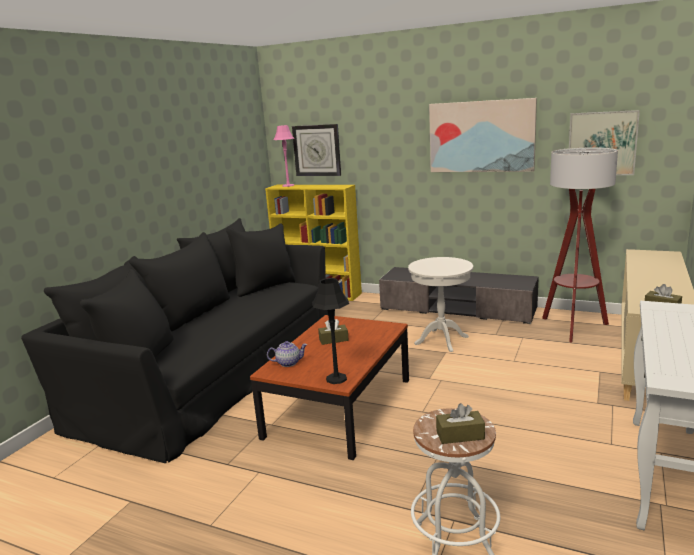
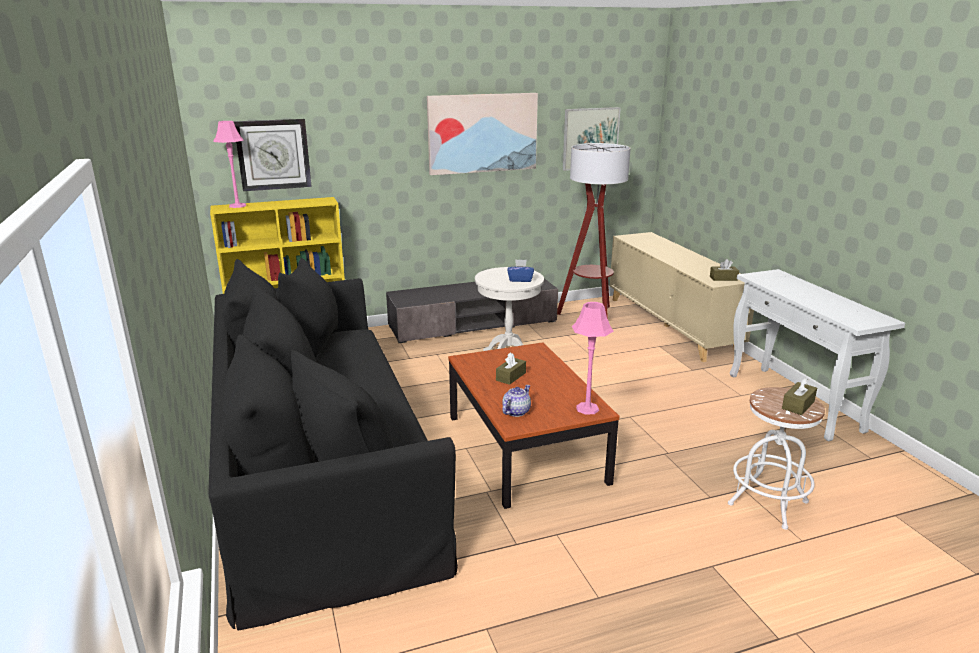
camera: 45 degrees left, 5 degrees up
(336, 379) = (587, 408): black table lamp -> pink table lamp
(444, 269) = (520, 280): none -> blue tissue box

